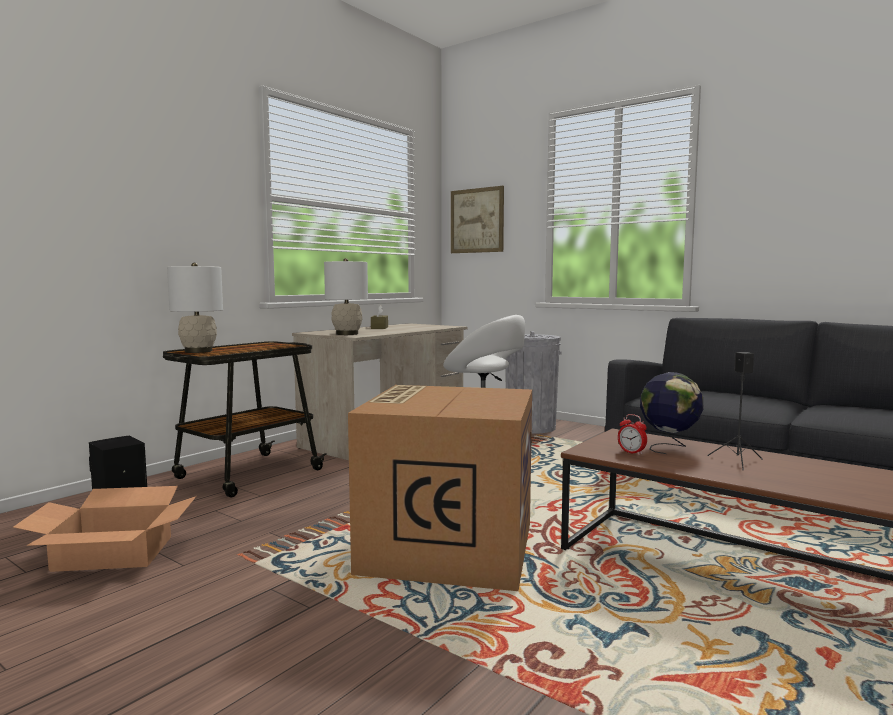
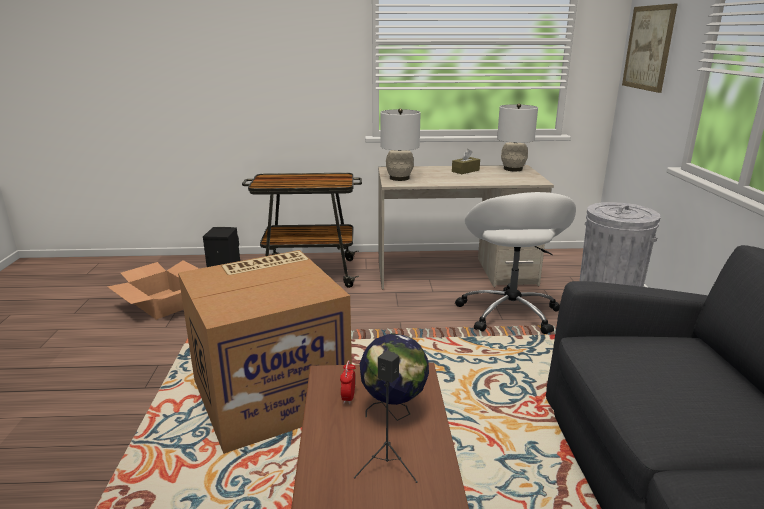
camera: 50 degrees right, 15 degrees up
(198, 351) = (273, 178): white table lamp -> white table lamp (512, 169)

